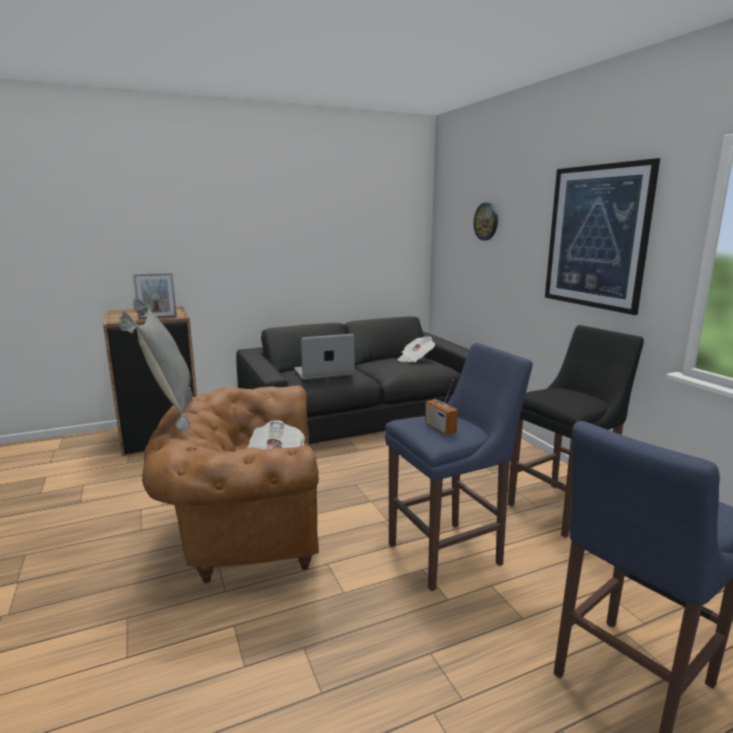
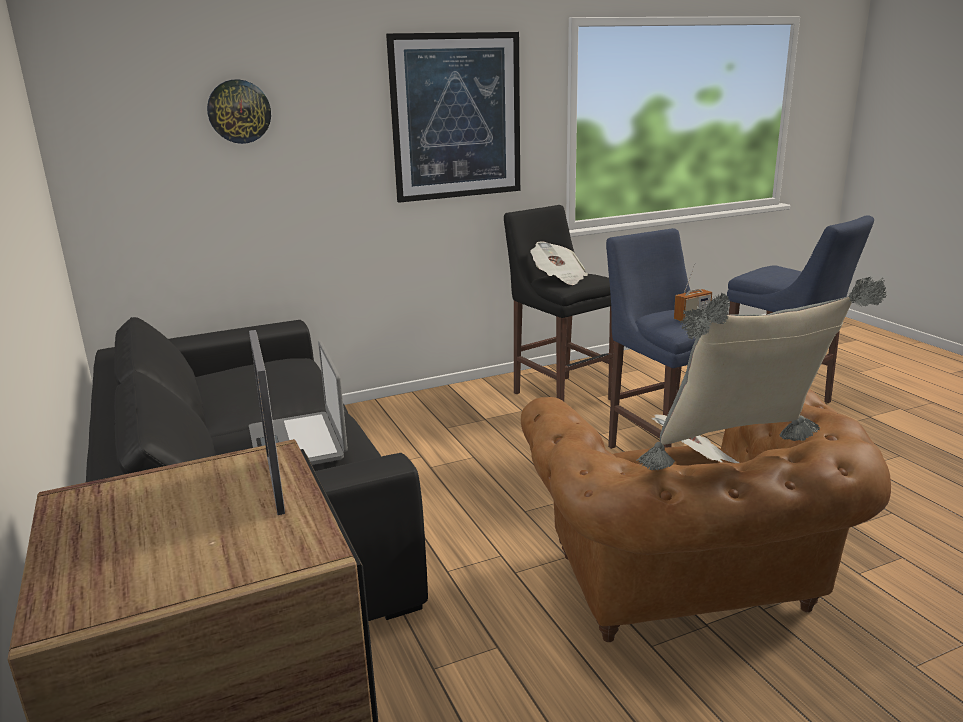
camera: 90 degrees left, 5 degrees up
(415, 359) = (247, 372): newspaper -> newspaper (559, 278)

